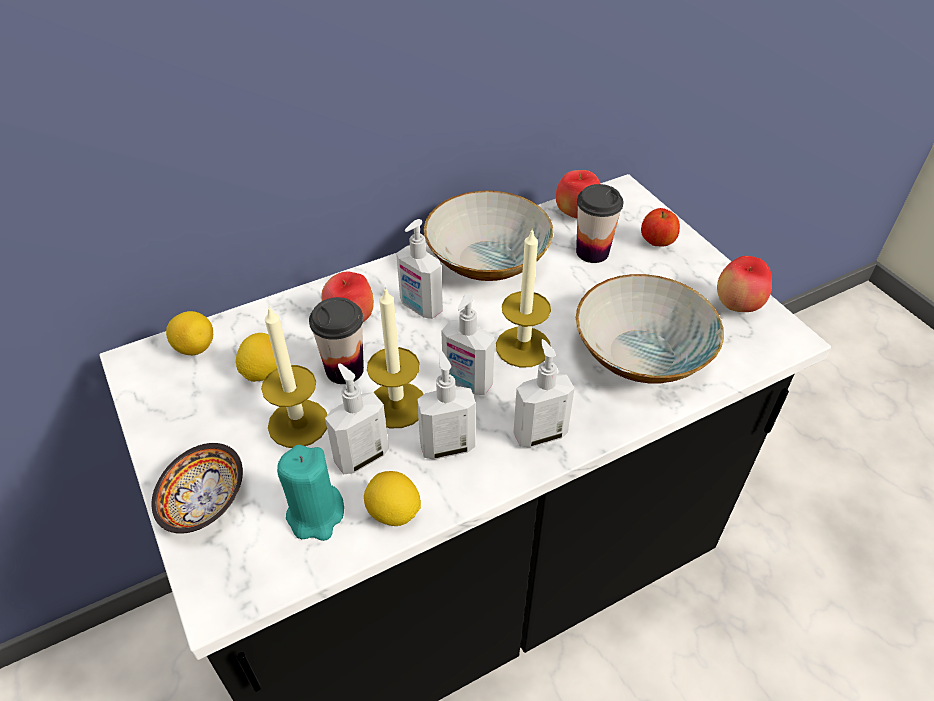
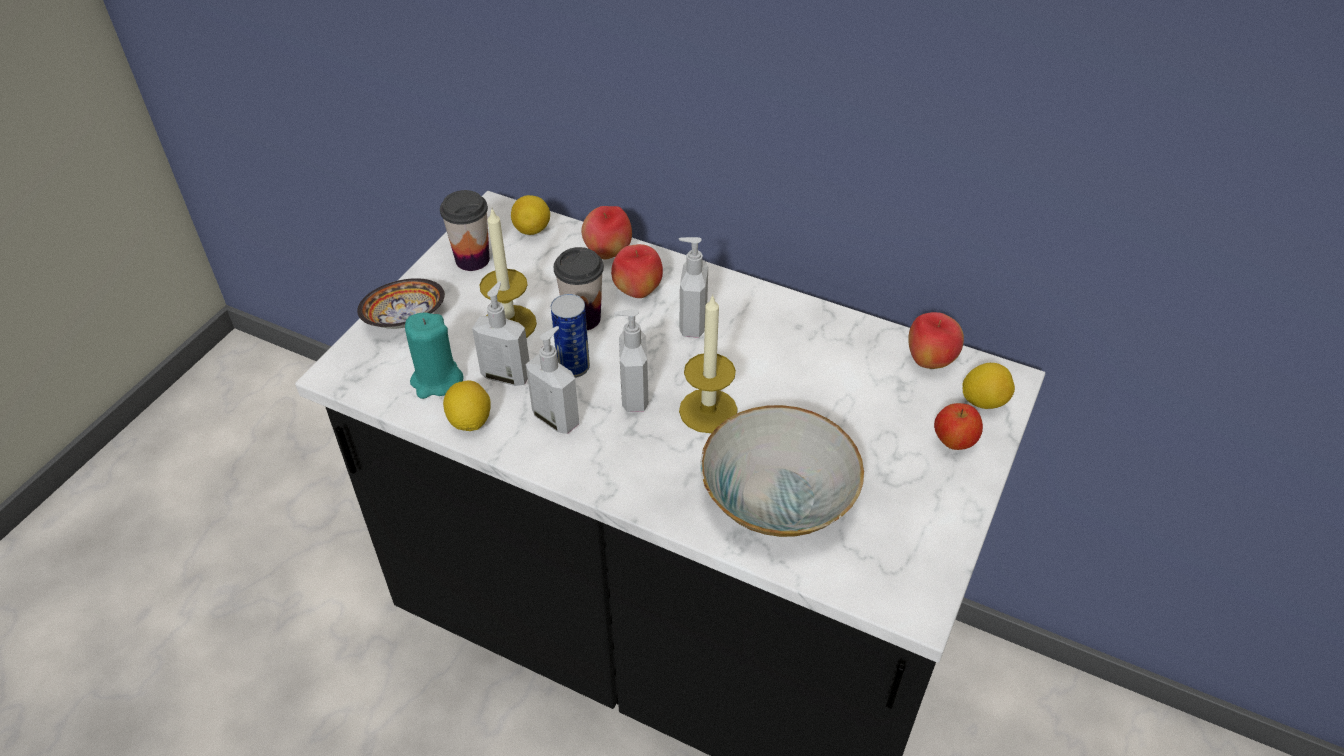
camera: 55 degrees right, 0 degrees up
(264, 372) = (541, 277): lemon -> lemon (983, 401)
(397, 405) = (573, 367): candle -> can
(486, 260) = (793, 333): bowl -> none
(539, 434) = (617, 469): soap dispenser -> none
(592, 252) = (884, 399): cup -> cup (472, 259)
(737, 306) = (922, 545): apple -> apple (607, 253)

